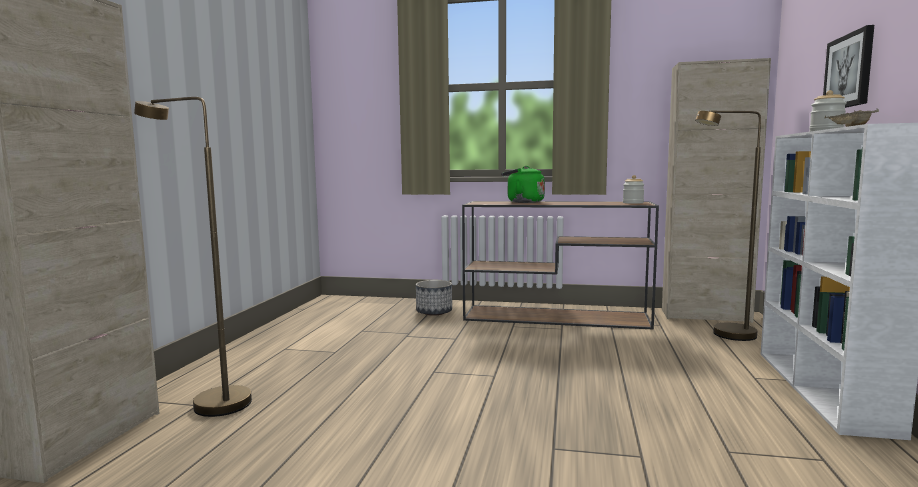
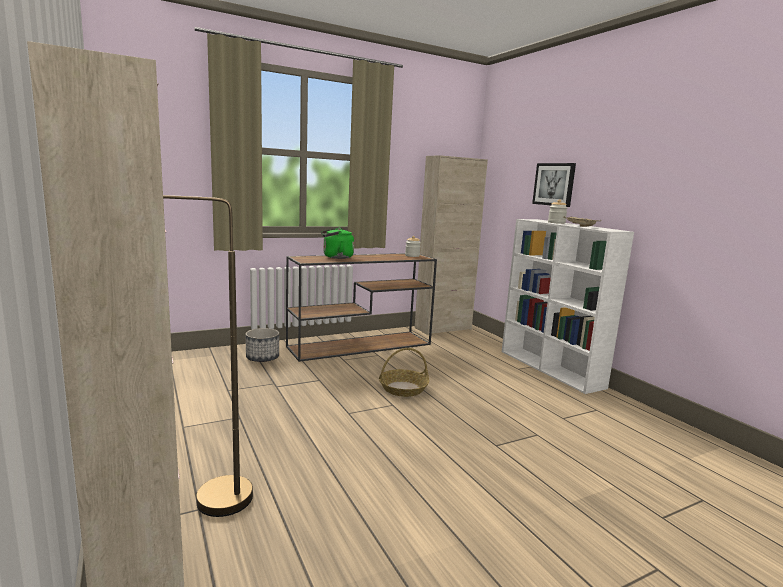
camera: 40 degrees left, 5 degrees up
(534, 364) = (403, 388): none -> basket
(725, 335) = (470, 342): brown floor lamp -> none

